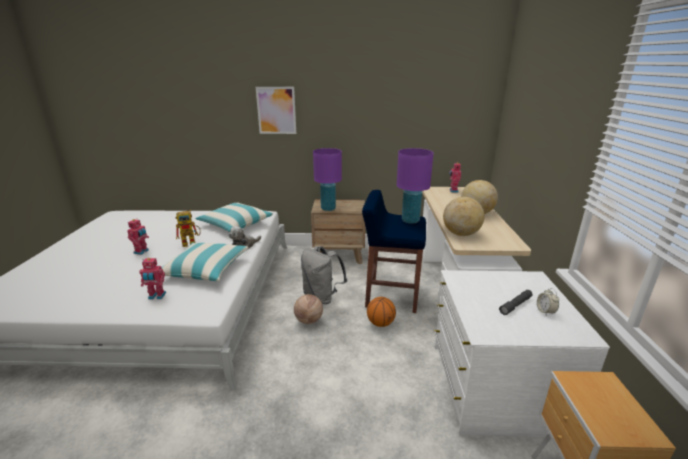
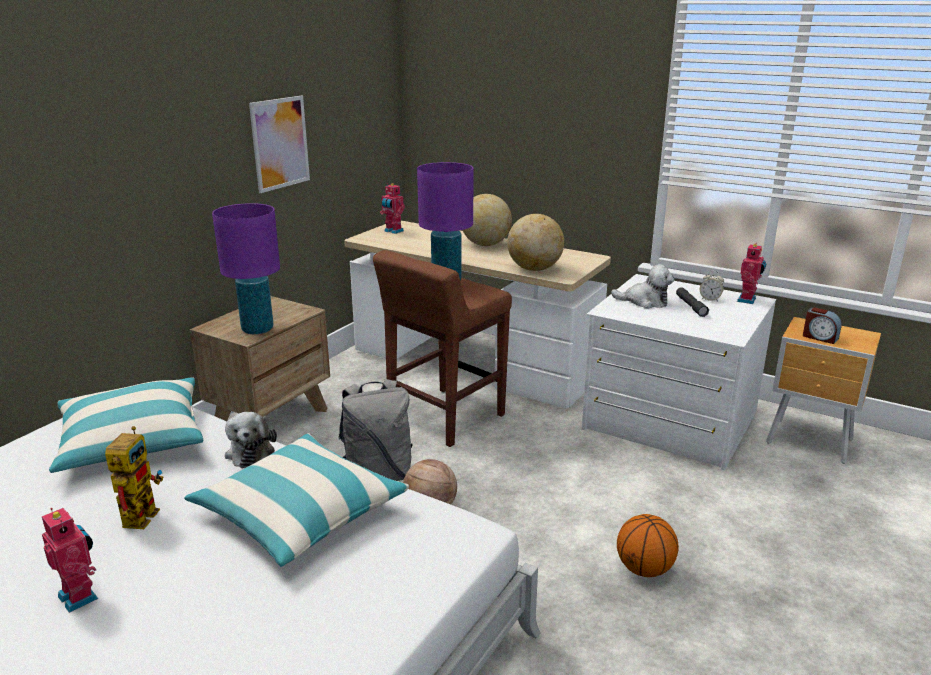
camera: 60 degrees left, 0 degrees up
(156, 296) = (350, 591): toy robot -> toy robot (748, 300)
(276, 110) = (80, 147): picture -> picture (280, 143)
(380, 323) = (499, 449): basketball -> basketball (644, 569)
(391, 295) = (444, 417): blue stool -> brown stool
(493, 285) = (644, 301): none -> plush toy
(585, 396) = (820, 337): none -> alarm clock

